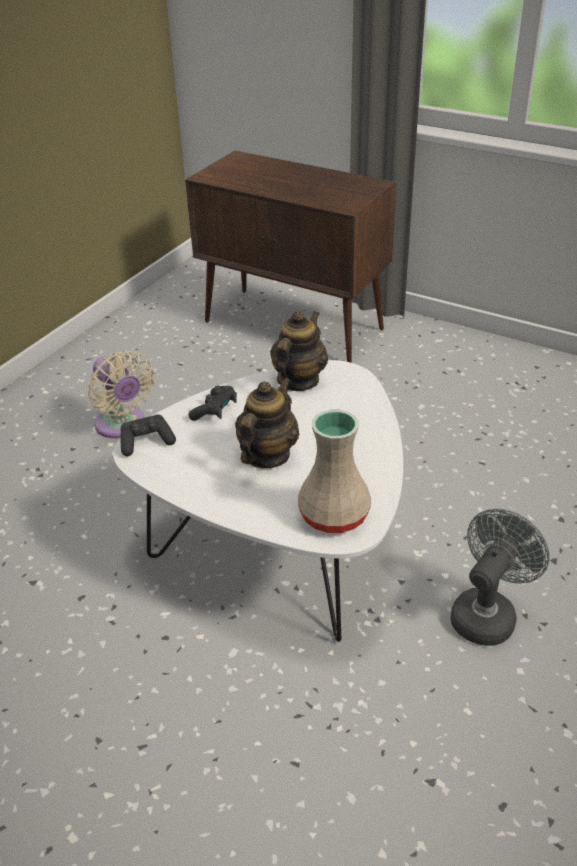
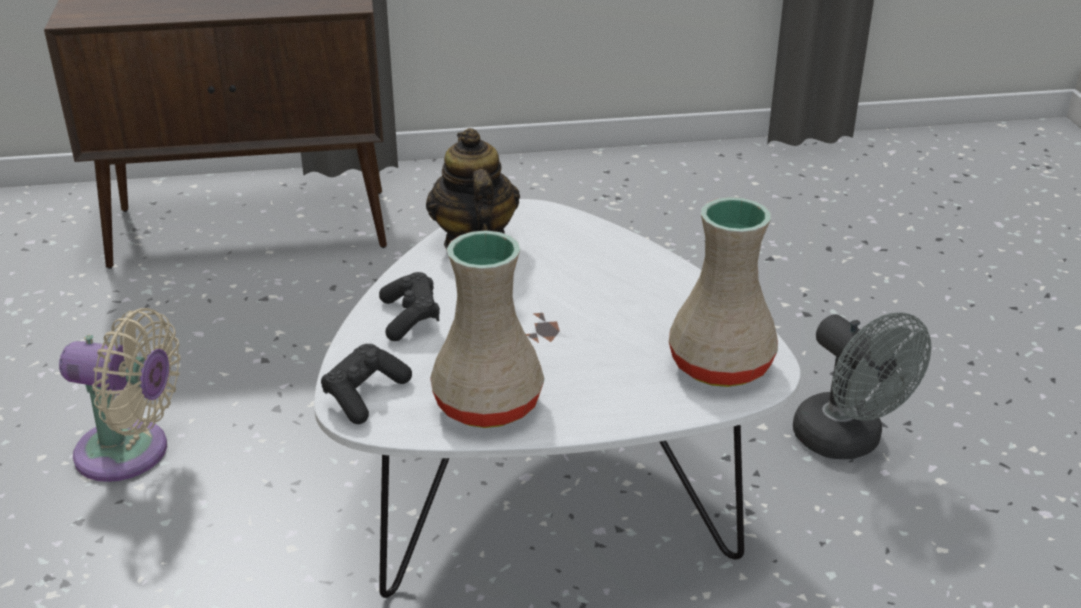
camera: 40 degrees left, 5 degrees down
(191, 475) = (485, 405): none -> beige vase
(267, 456) = (552, 339): teapot -> none
(487, 613) = (847, 442): grey fan -> grey fan turned 150 degrees clockwise

